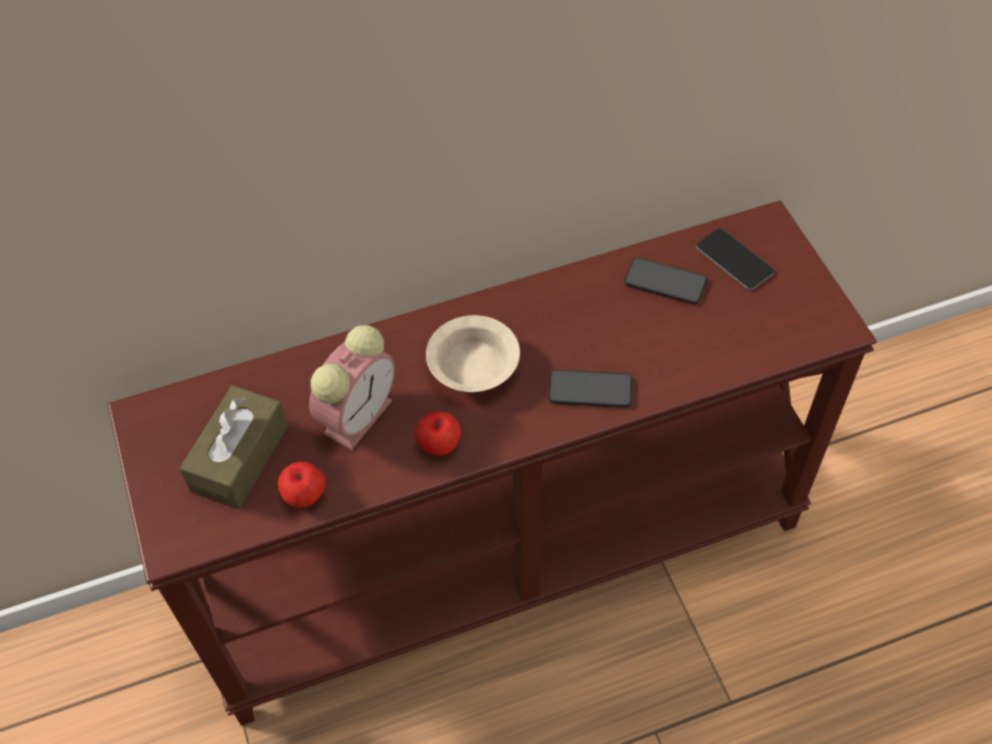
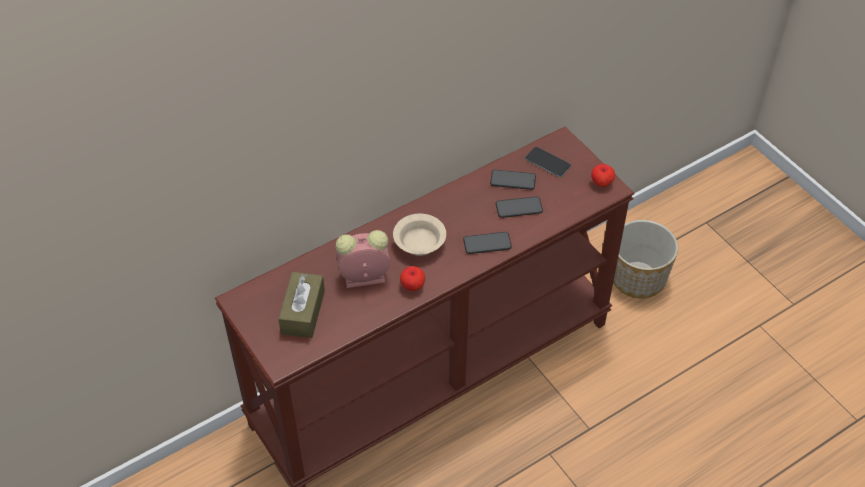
camera: 15 degrees left, 5 degrees down
(305, 495) = (346, 324): apple -> apple (601, 183)
(359, 414) = (363, 278): alarm clock -> alarm clock turned 120 degrees counterclockwise
(663, 333) = (519, 208): none -> phone
(866, 457) = (637, 277): none -> planter

